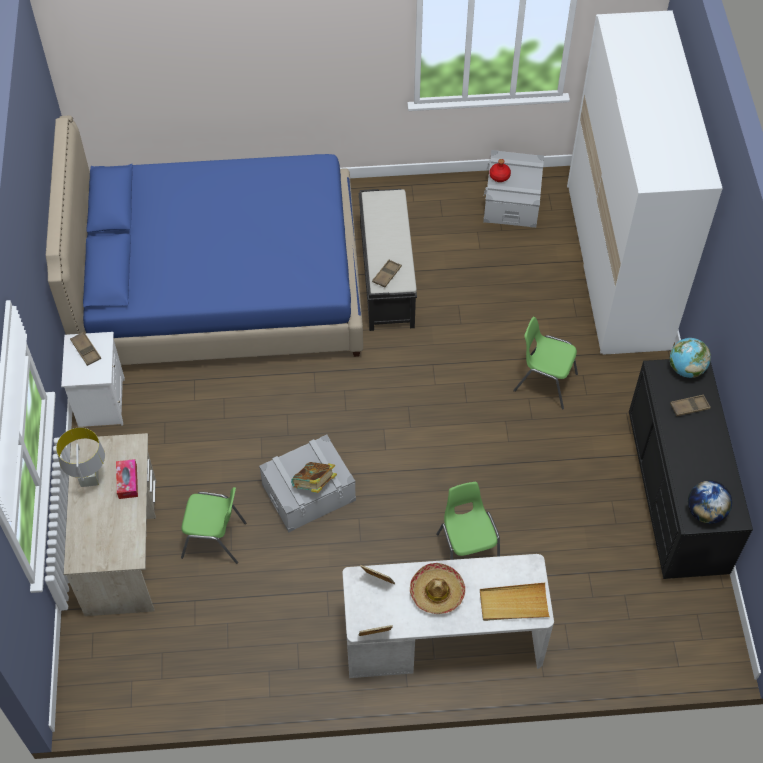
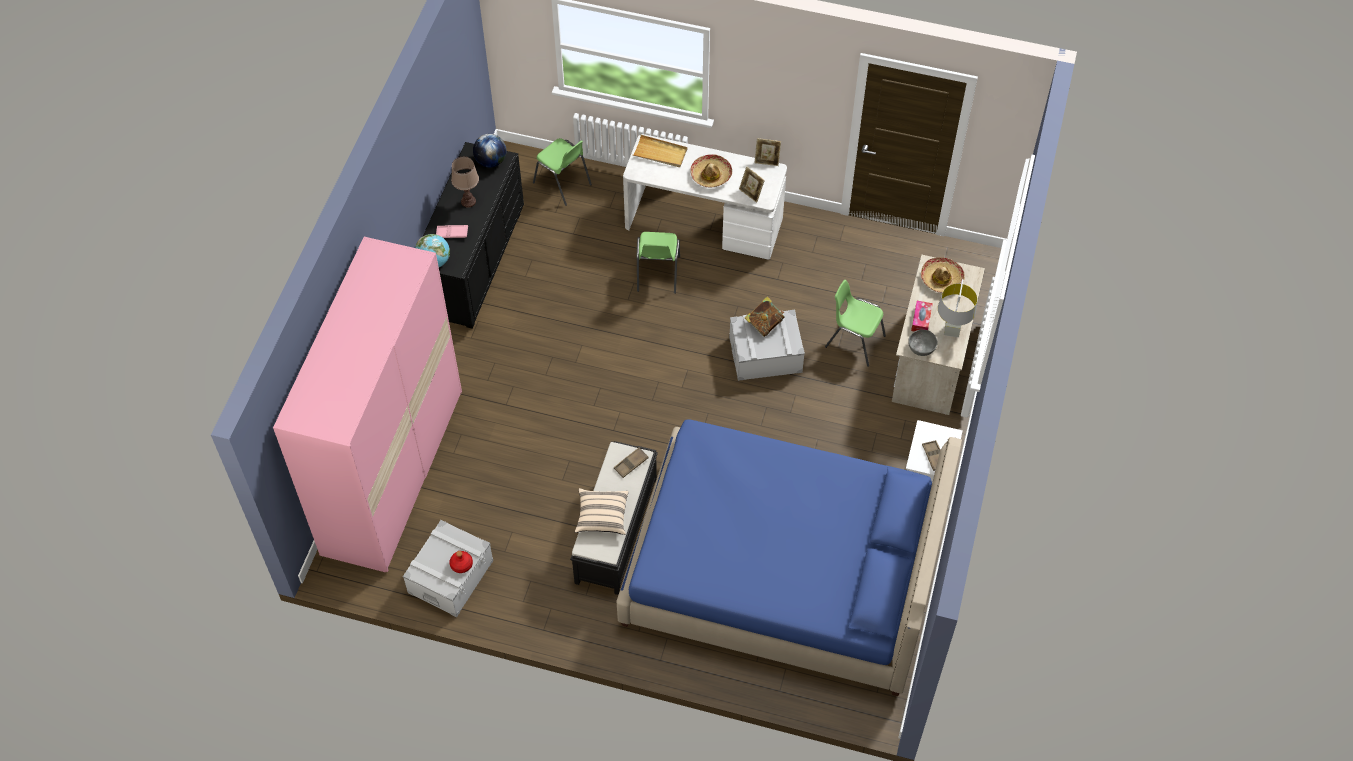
camera: 160 degrees left, 0 degrees up
(114, 542) = (941, 279): none -> hat
(120, 449) = (921, 347): none -> grey bowl
(392, 224) = (602, 516): none -> beige pillow
(544, 382) = (524, 384): green chair -> green chair (562, 184)
(617, 266) = (393, 471): white wardrobe -> pink wardrobe
(689, 407) = (452, 233): brown tray -> pink tray
(697, 451) = (468, 201): none -> brown table lamp

